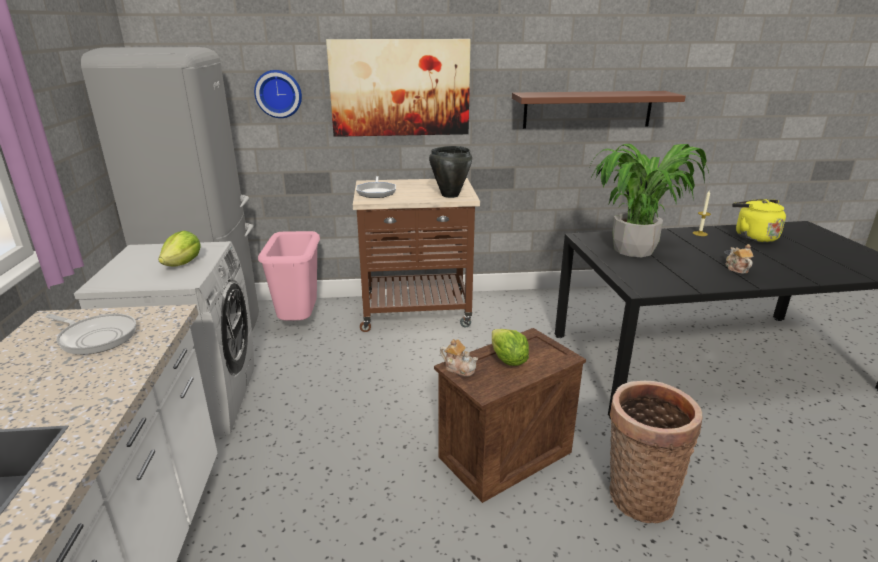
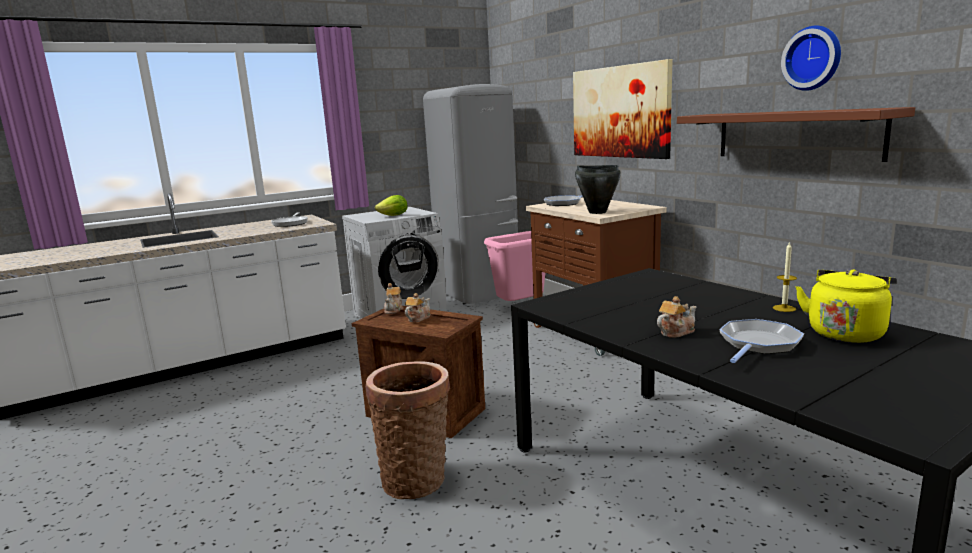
camera: 65 degrees right, 10 degrees down
(278, 94) = (550, 118): wall clock -> wall clock (813, 58)
(507, 360) = (418, 318): lettuce -> teapot
(633, 250) = (650, 291): potted plant -> none
(769, 258) = (758, 344): none -> frying pan

